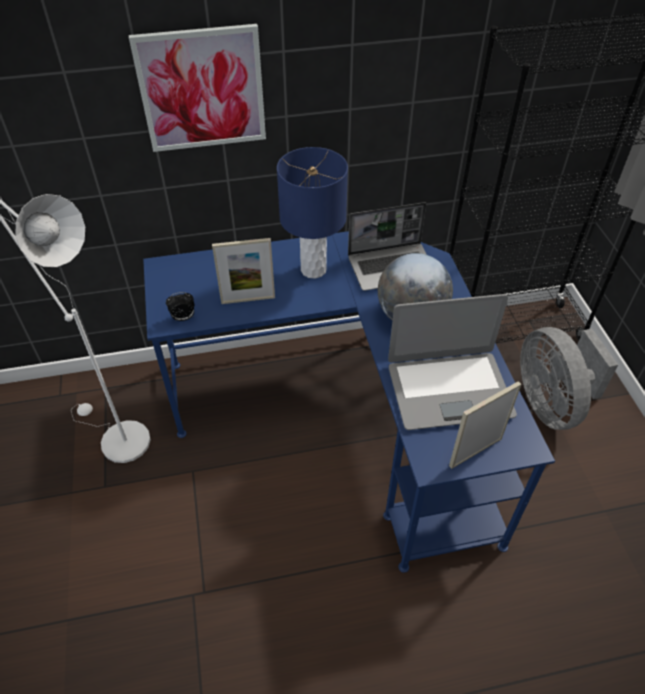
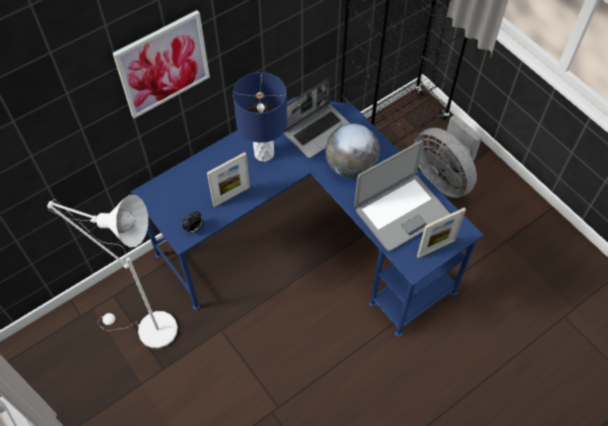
camera: 25 degrees left, 10 degrees up
(475, 452) = (436, 248): picture frame -> picture frame turned 150 degrees counterclockwise

